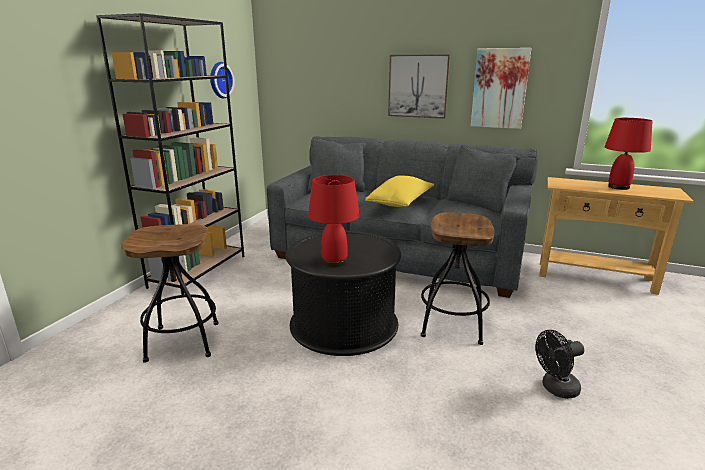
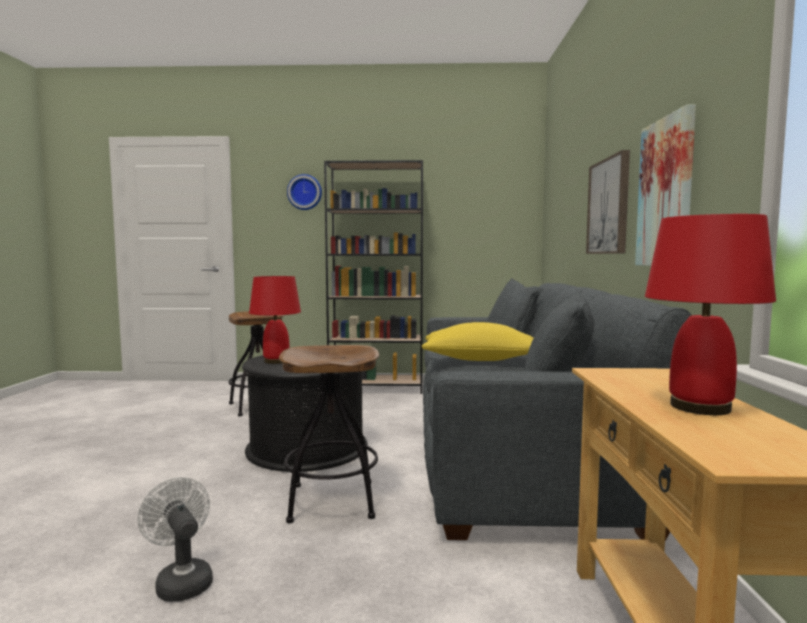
camera: 70 degrees right, 15 degrees down
(219, 80) = (471, 218): wall clock -> wall clock (305, 192)
(555, 389) = (181, 581): black fan -> white fan

